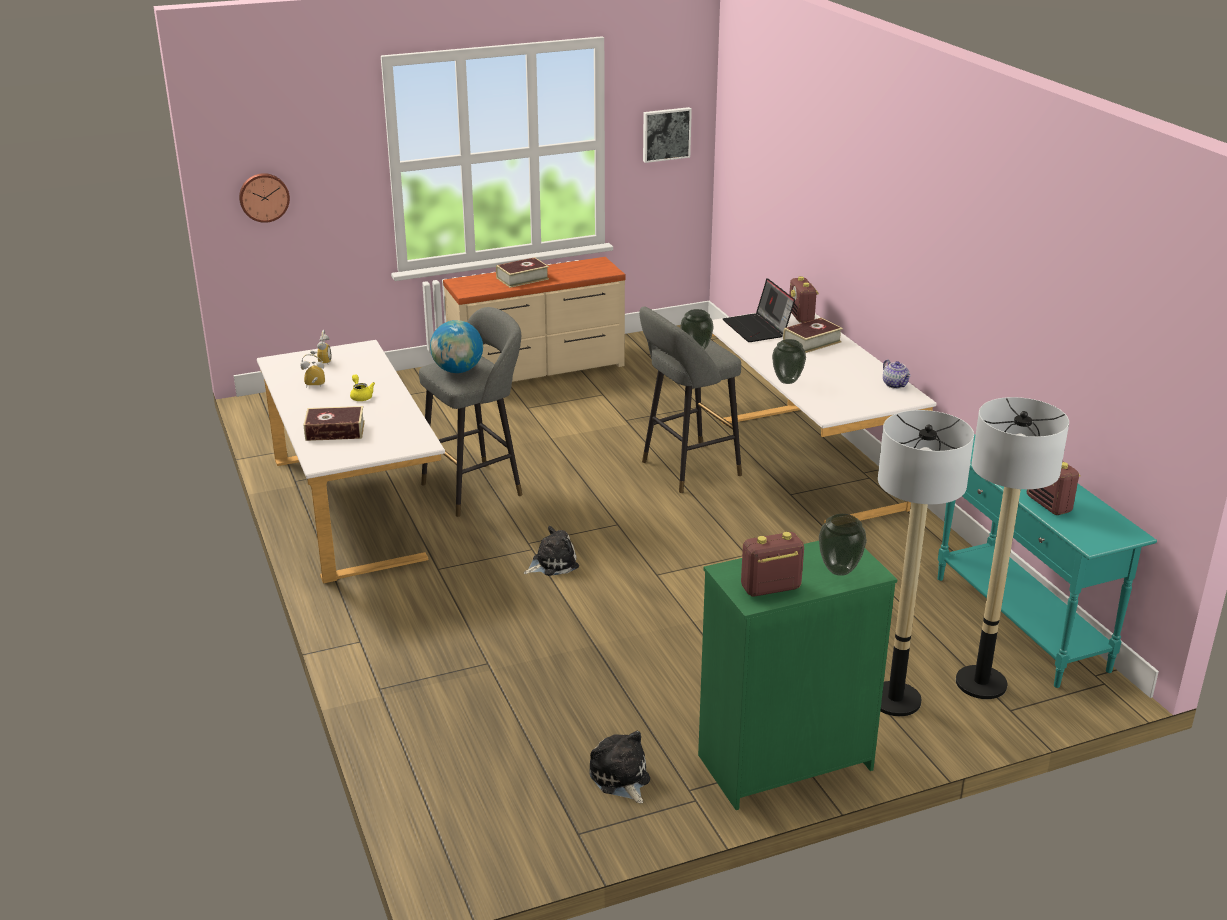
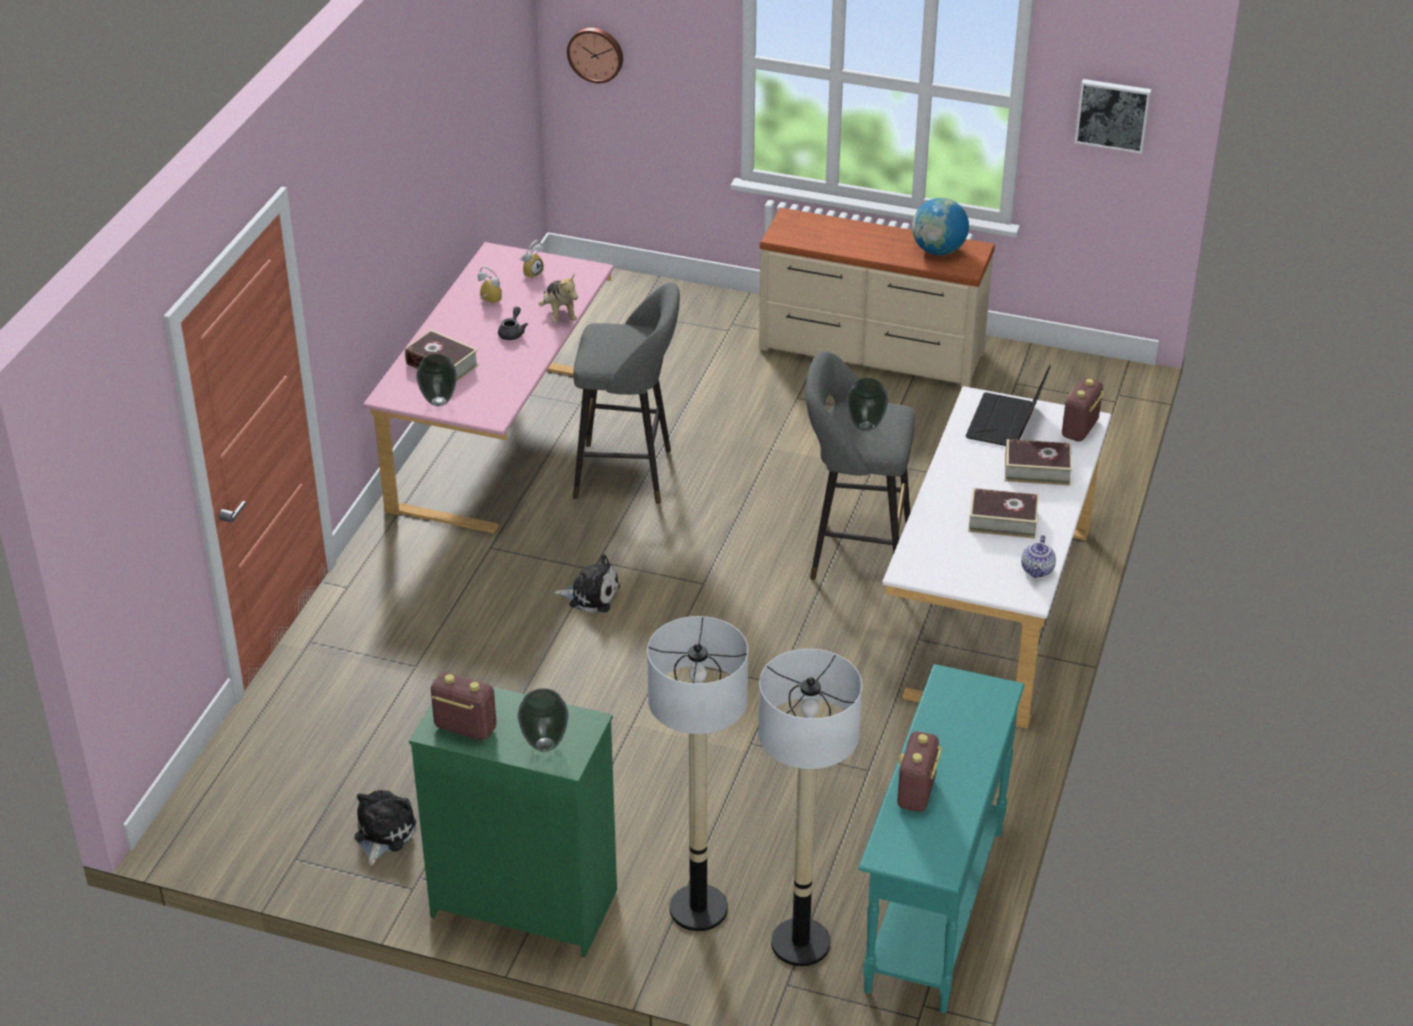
camera: 40 degrees right, 10 degrees up
(355, 507) = (501, 442): white desk -> pink desk
(361, 396) = (512, 332): yellow teapot -> grey teapot
(380, 375) = (559, 314): none -> plush toy
(458, 370) = (609, 344): globe -> globe (938, 251)
(522, 278) = (860, 240): book -> book (1002, 521)
(787, 381) = (930, 509): vase -> vase (438, 402)

